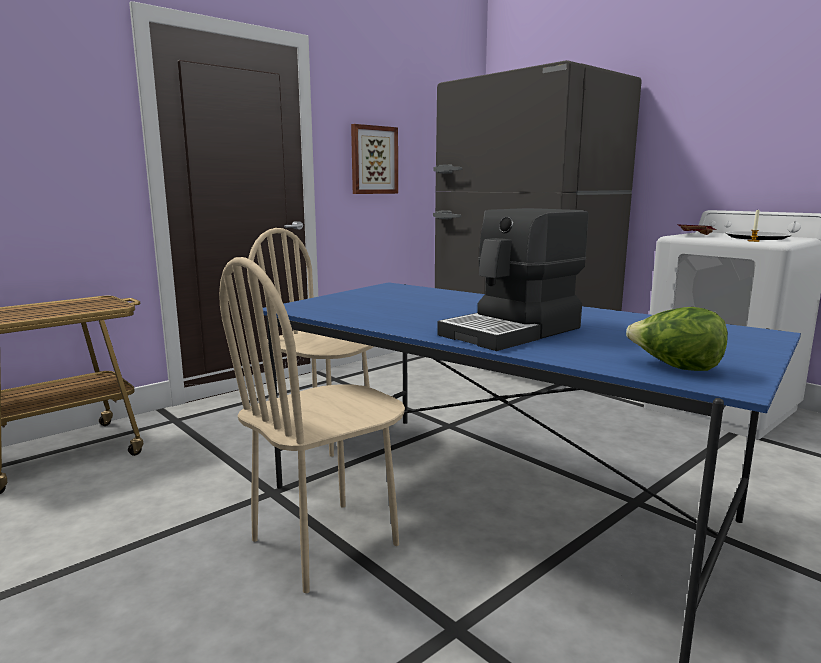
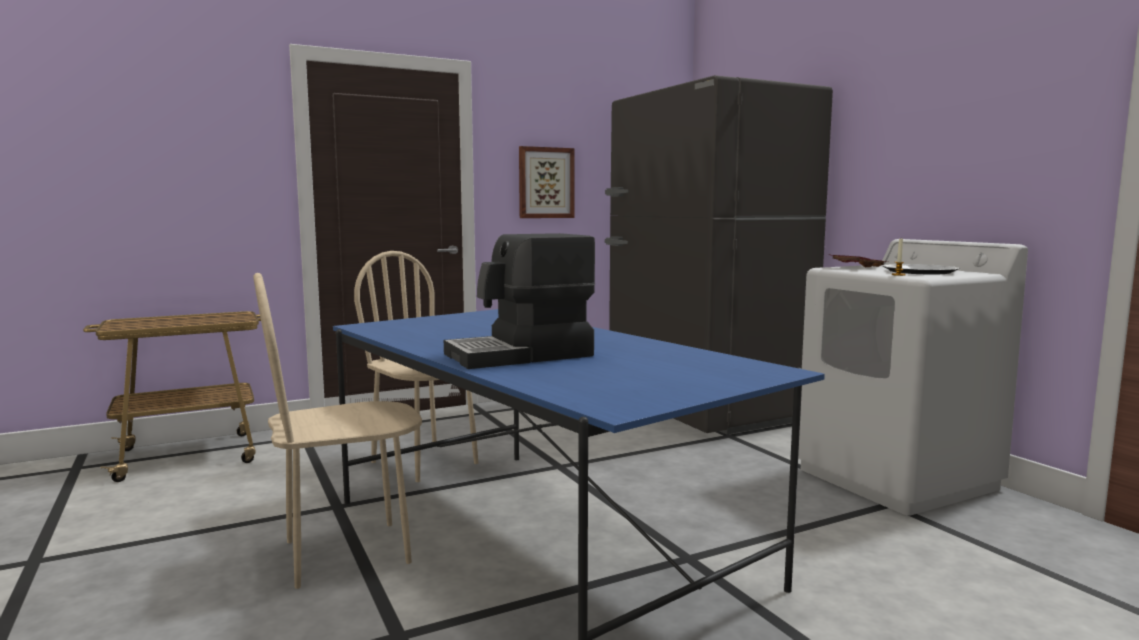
camera: 15 degrees right, 5 degrees down
(675, 368) = (602, 392): lettuce -> none

